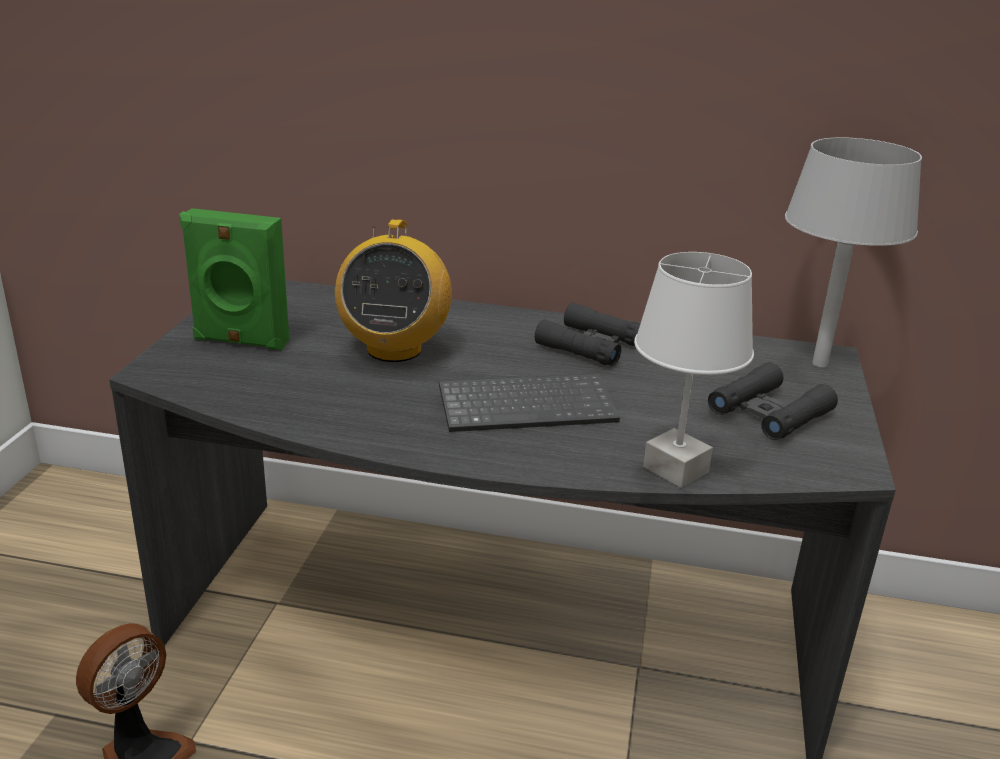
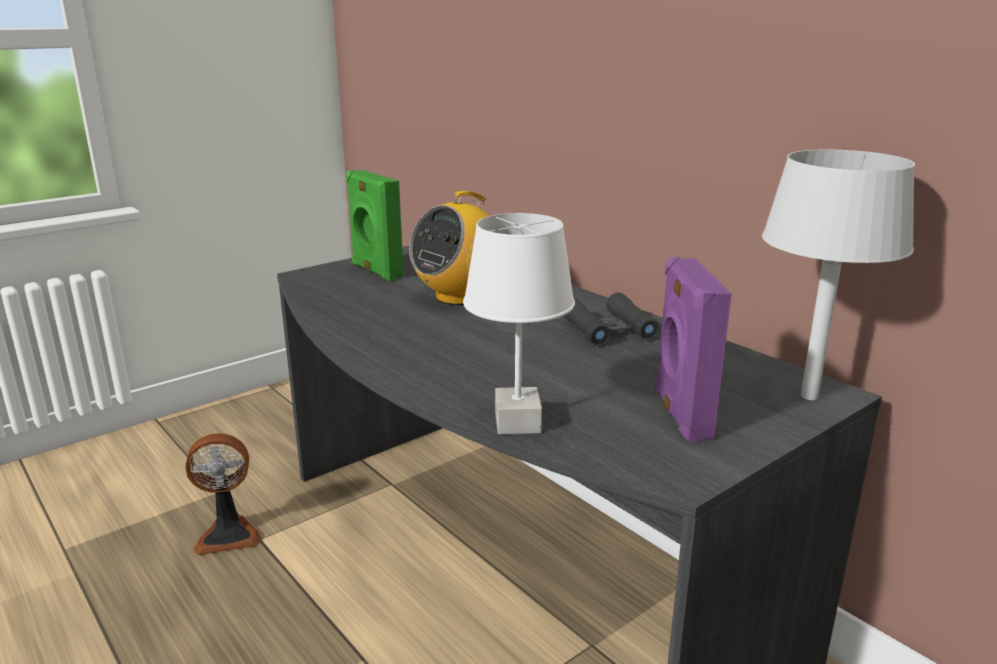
camera: 40 degrees right, 5 degrees down
(528, 405) = (486, 351): keyboard -> none
(769, 412) = (680, 414): black binoculars -> purple speaker

